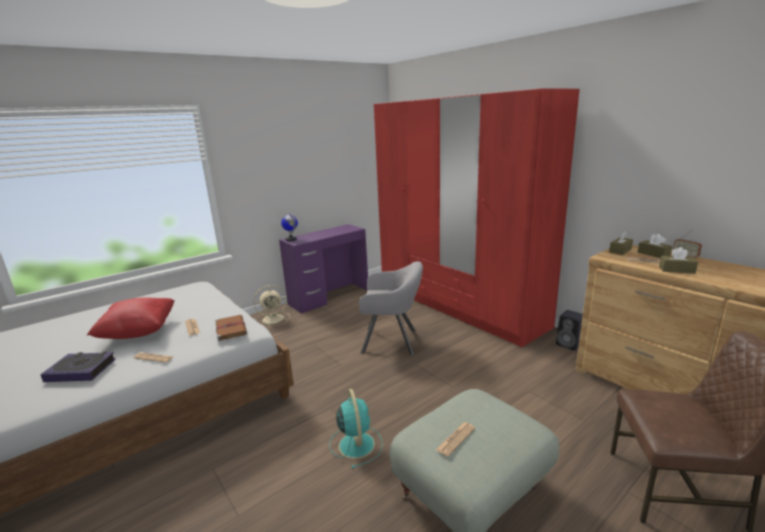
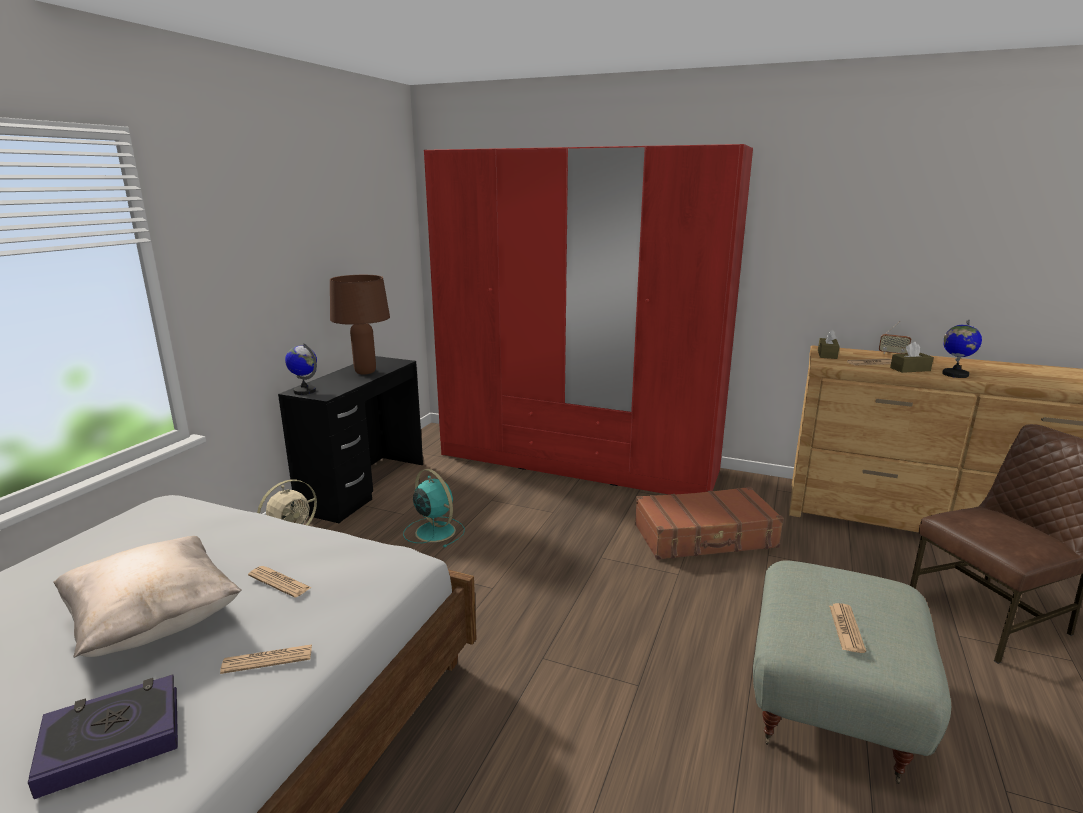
camera: 30 degrees left, 0 degrees up
(139, 332) = (154, 622): red pillow -> beige pillow
(230, 328) = (365, 565): brown book -> none
(329, 297) = (363, 486): purple desk -> black desk
(331, 232) = (365, 372): none -> brown table lamp
(356, 444) = (633, 696): turquoise fan -> turquoise fan (434, 531)
(392, 341) = (536, 533): grey armchair -> none
(495, 368) = (705, 537): none -> brown suitcase
(569, 344) = (755, 486): black speaker -> none
(653, 254) = (863, 355): brown tissue box -> none
(715, 279) = (954, 374): none -> globe

